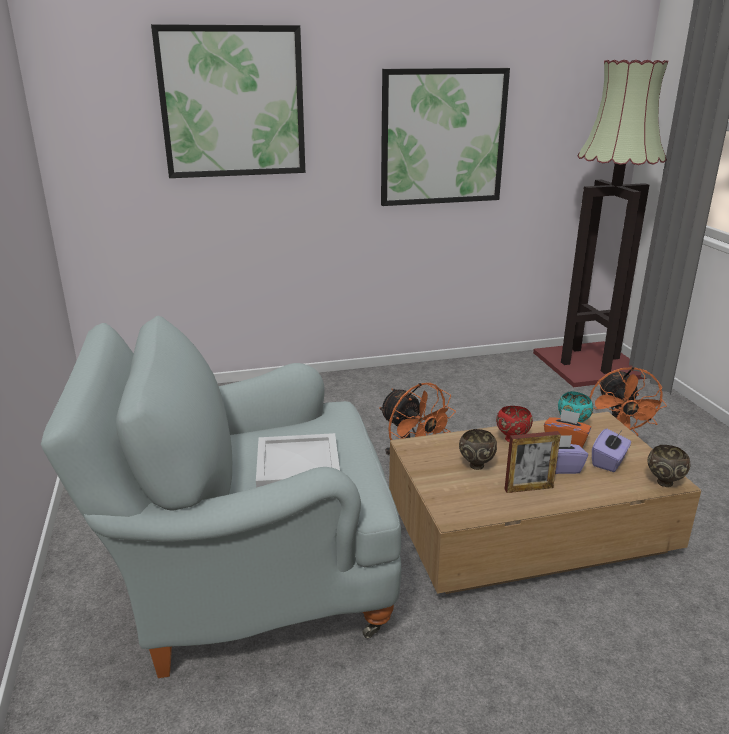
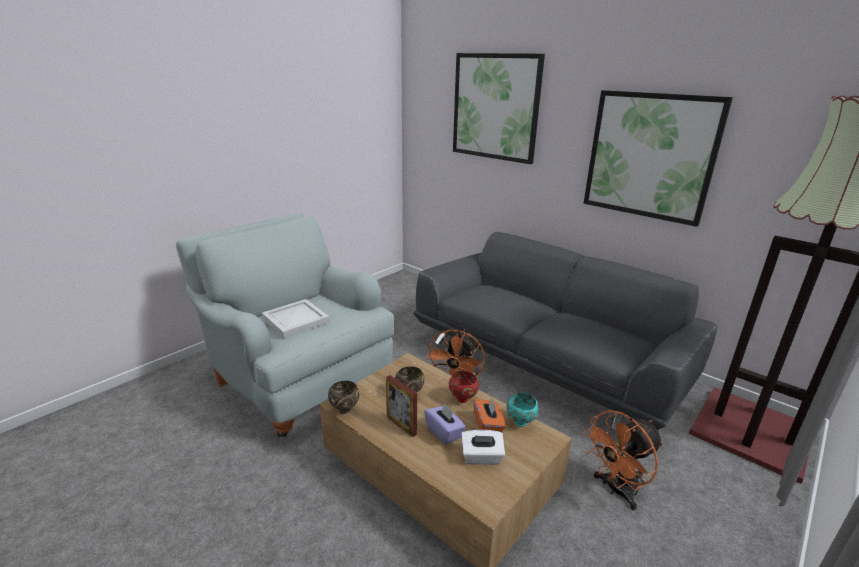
camera: 55 degrees right, 0 degrees up
(418, 398) = (547, 362): none -> grey sofa
(609, 461) = (481, 457): purple tissue box -> white tissue box
(663, 482) = (480, 499): brown bowl -> brown bowl (345, 409)

